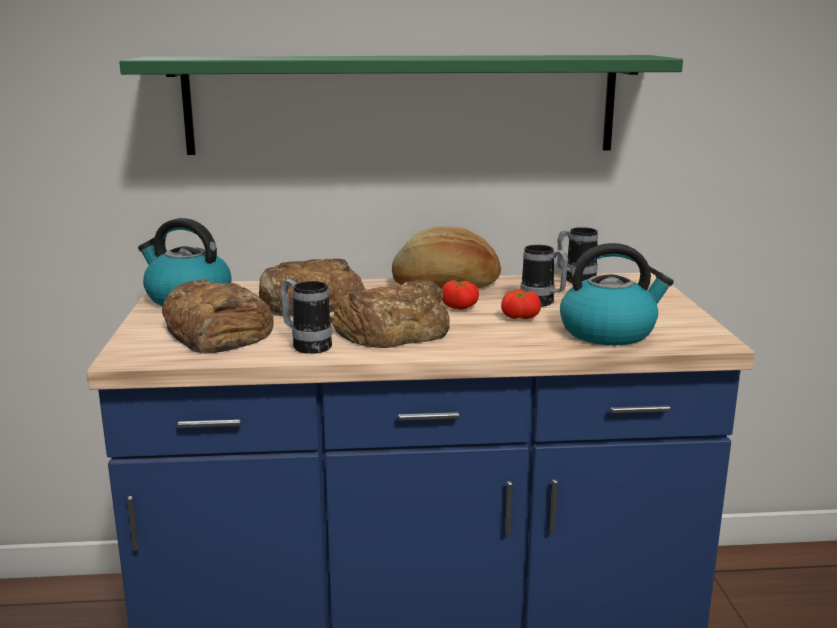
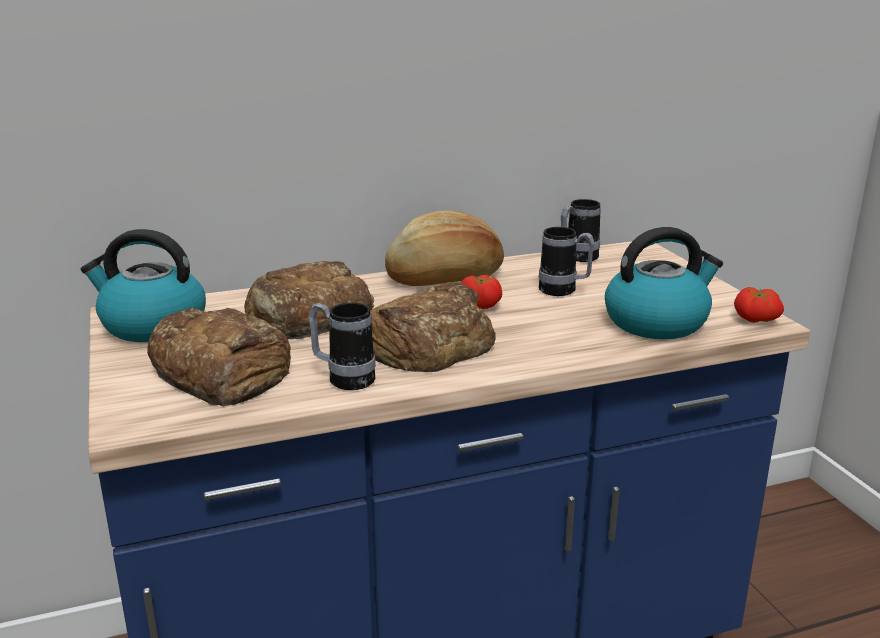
camera: 15 degrees left, 5 degrees up
(402, 104) = (382, 71): green shelf -> none
(519, 317) = (552, 313): tomato -> tomato (754, 320)

